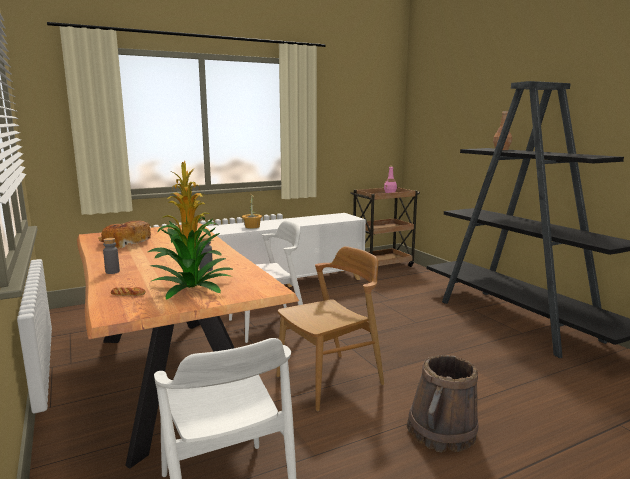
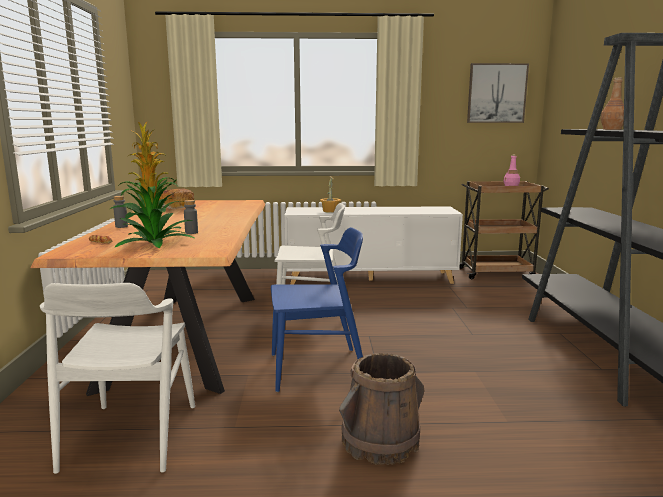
camera: 25 degrees right, 0 degrees up
(330, 380) = (318, 369): brown chair -> blue chair
(372, 114) = (496, 93): none -> picture

